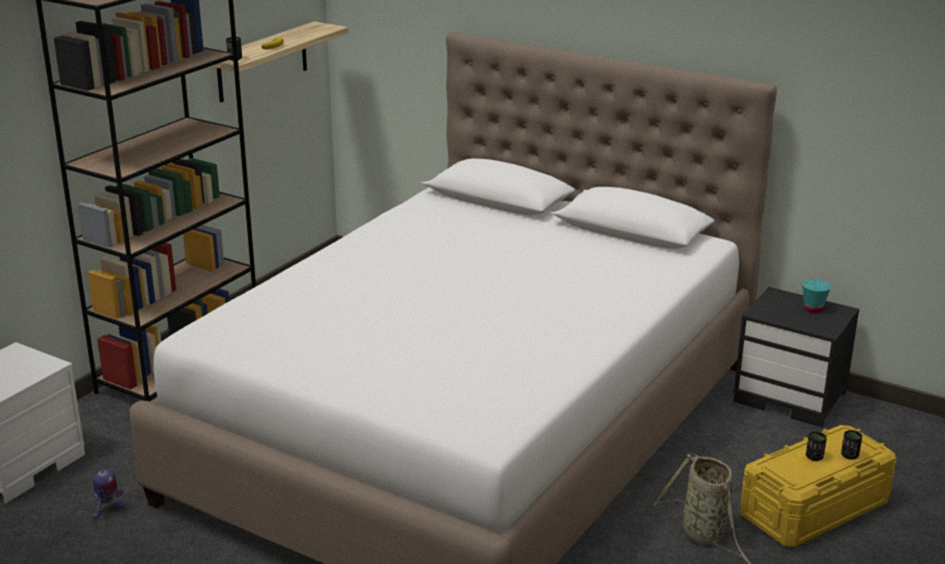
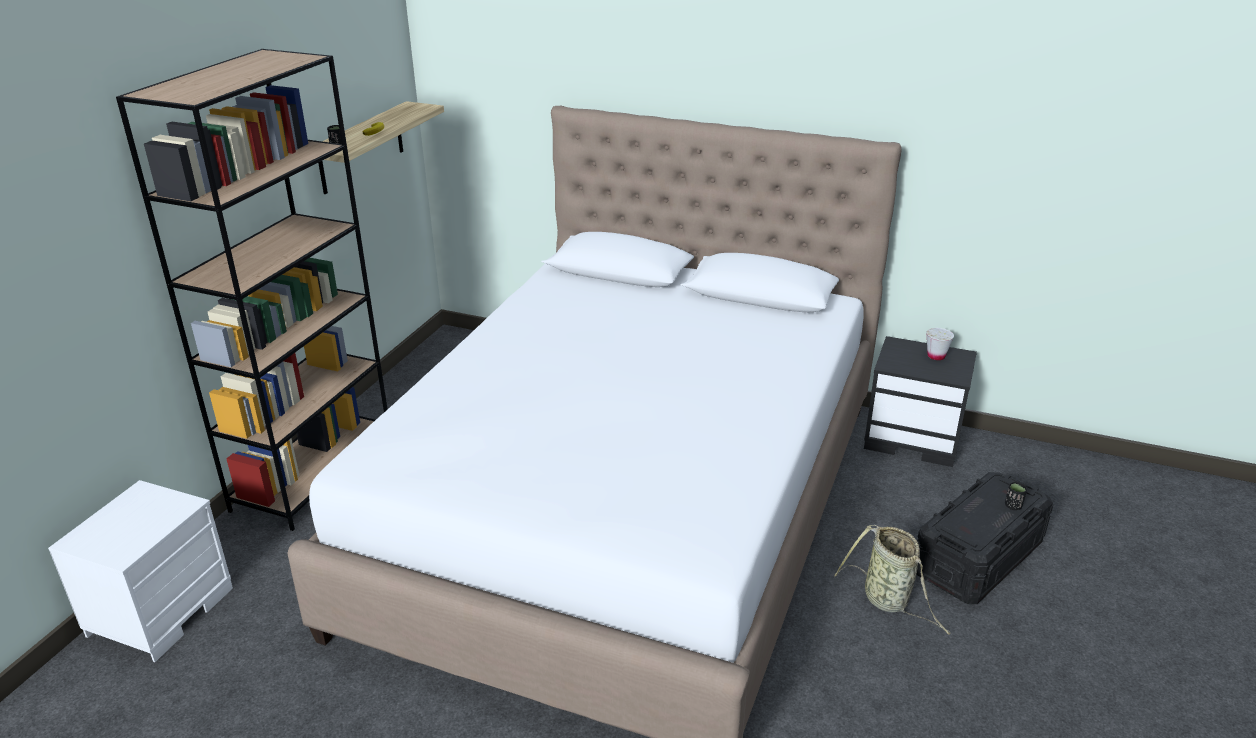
camera: 10 degrees left, 5 degrees up
(107, 511) = (272, 656): toy robot -> none
(813, 309) = (936, 356): turquoise cup -> white cup
(814, 457) = (982, 512): black cup -> none
(814, 509) = (978, 557): yellow storage box -> black storage box

